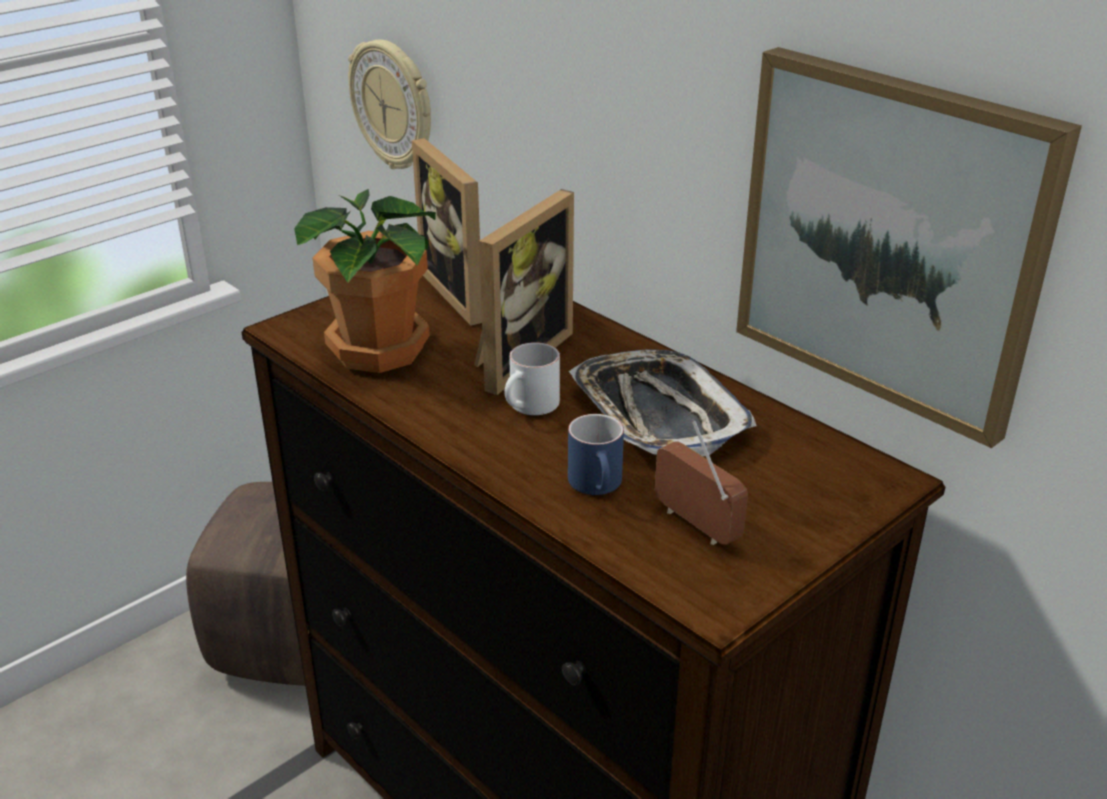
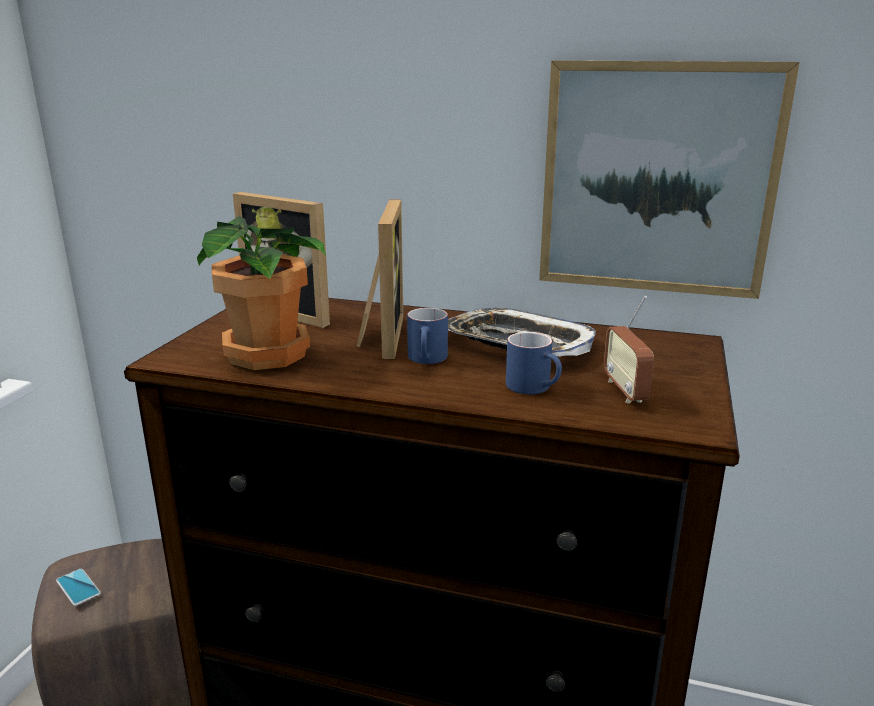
camera: 30 degrees left, 10 degrees down
(243, 521) = (78, 587): none -> phone
(393, 105) = (169, 192): wall clock -> none
(530, 407) = (428, 359): white mug -> blue mug
(695, 525) = (625, 391): radio -> radio turned 120 degrees counterclockwise

